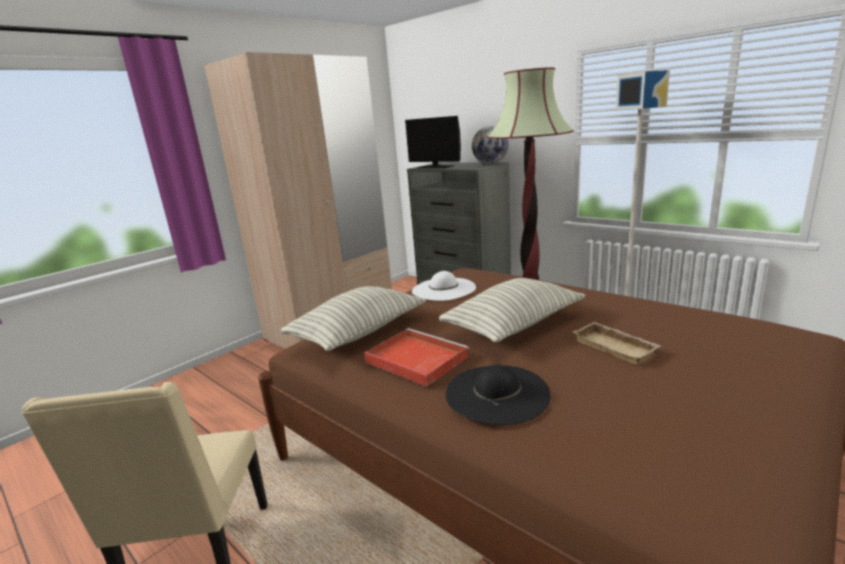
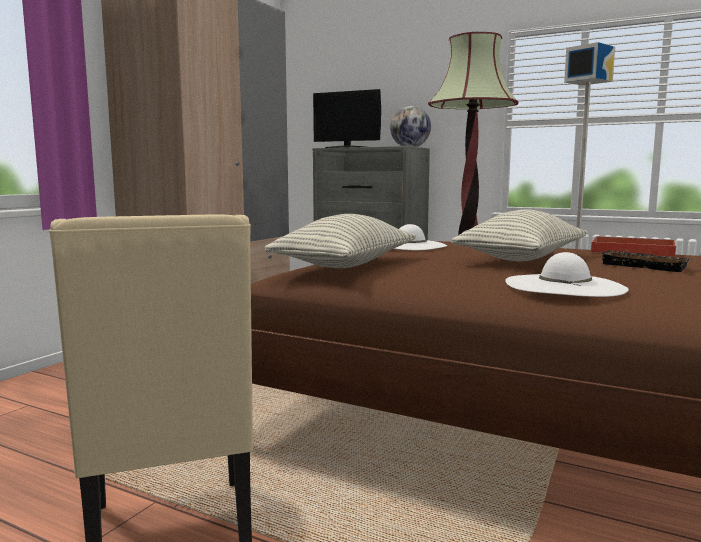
camera: 15 degrees left, 10 degrees down
(415, 359) = (442, 274): red tray -> red tray (630, 250)
(497, 393) = (564, 285): black hat -> white hat
(616, 347) = (645, 266): beige tray -> black tray

